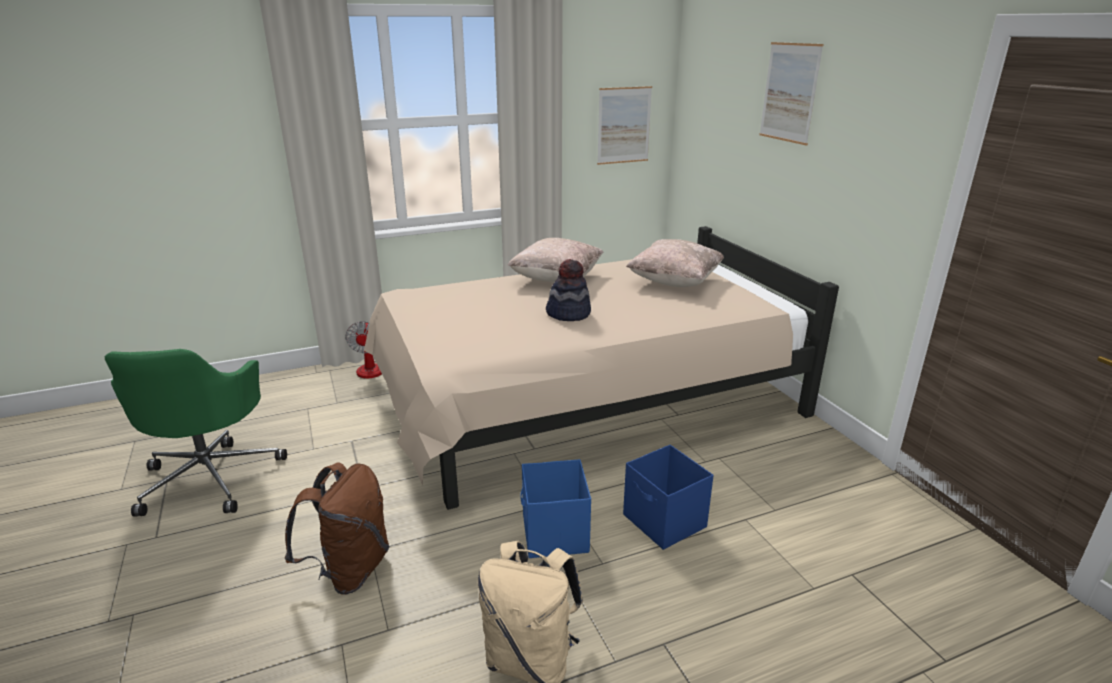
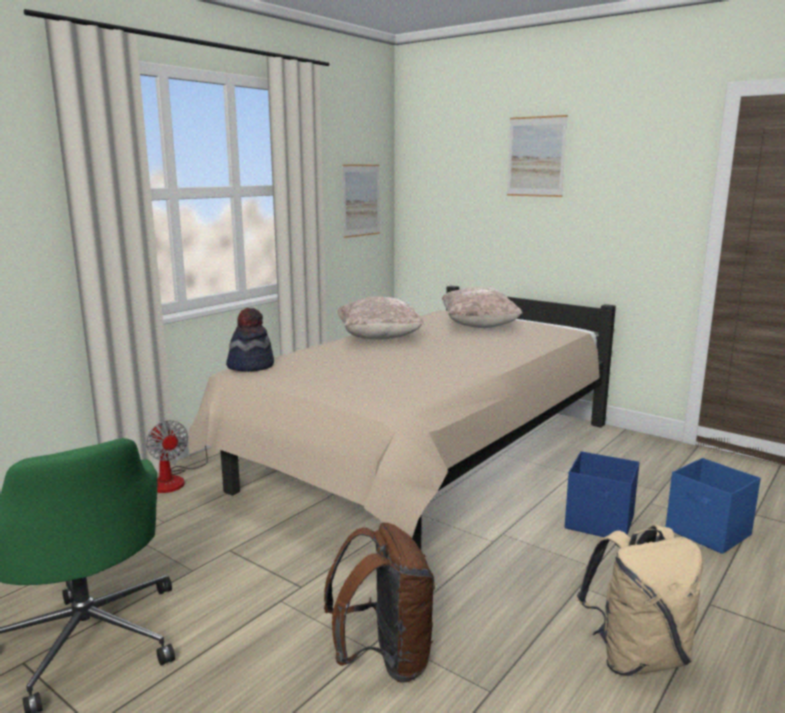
camera: 30 degrees left, 10 degrees down
(554, 535) = (531, 561): blue storage box -> blue storage box (708, 533)
(568, 313) = (437, 357): hat -> hat (251, 366)

